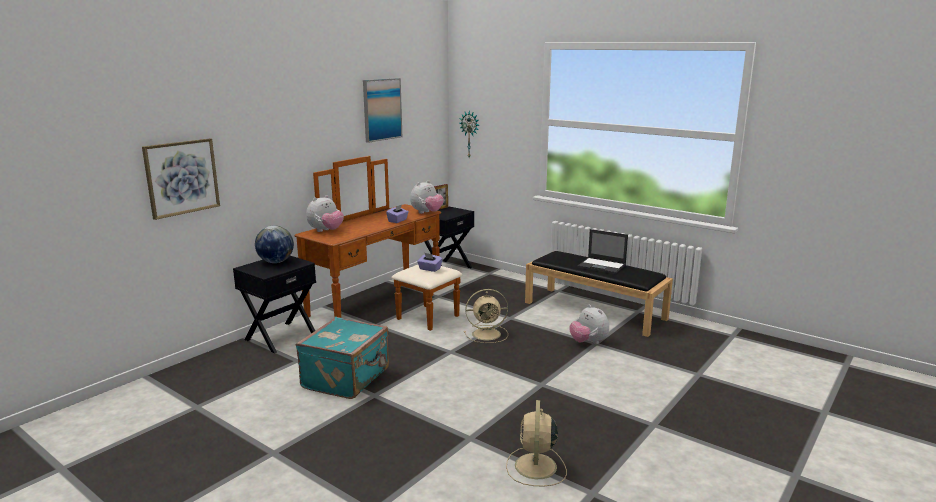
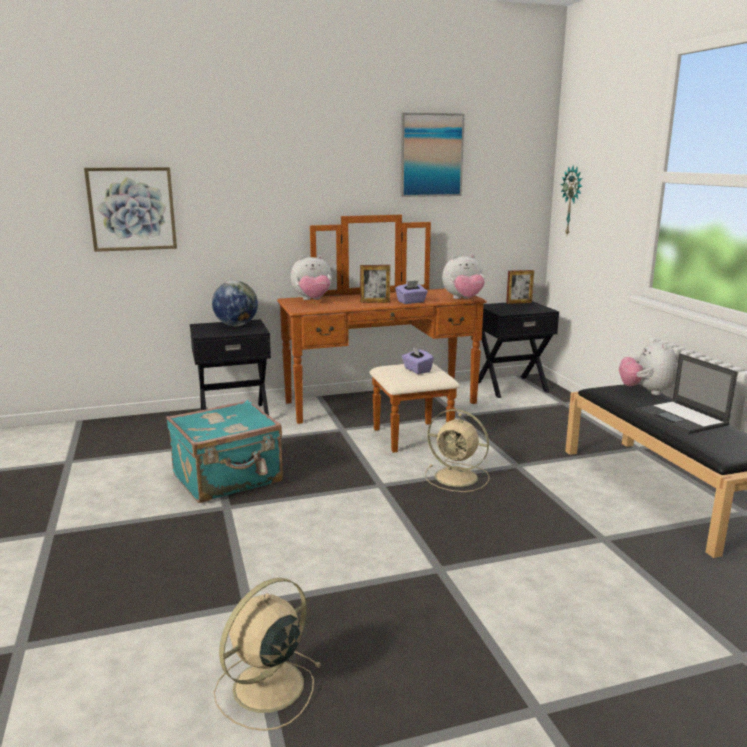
camera: 35 degrees right, 0 degrees up
(374, 225) = (375, 302): none -> picture frame
(588, 342) = (593, 533): plush toy -> plush toy (646, 391)

